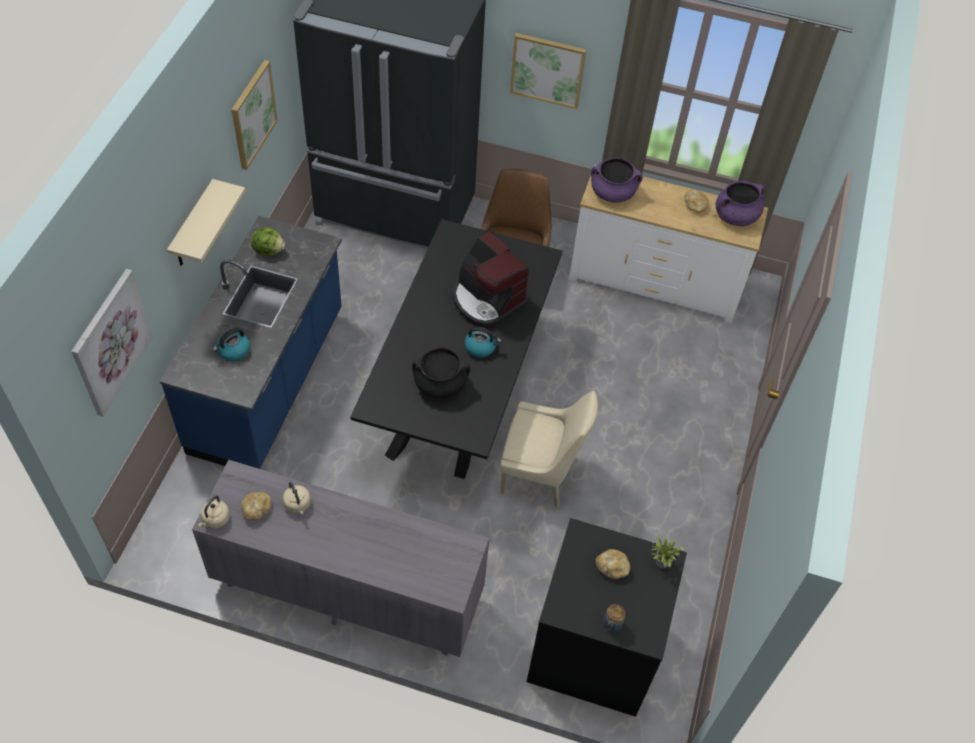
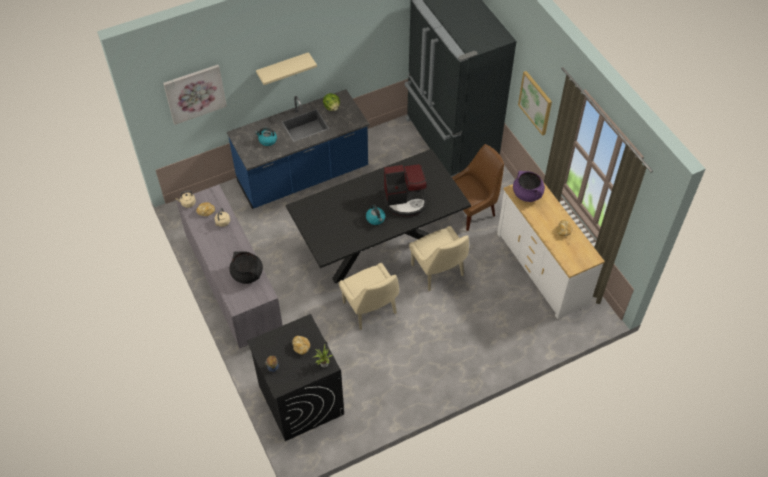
camera: 50 degrees right, 0 degrees up
(253, 114) = (358, 34): picture -> none
(440, 384) = (338, 221): black cooking pot -> black cooking pot (247, 274)
(487, 300) = (405, 200): coffee machine -> coffee machine turned 105 degrees counterclockwise
(559, 369) = (438, 271): none -> beige chair
(735, 217) = (579, 252): purple cooking pot -> none

